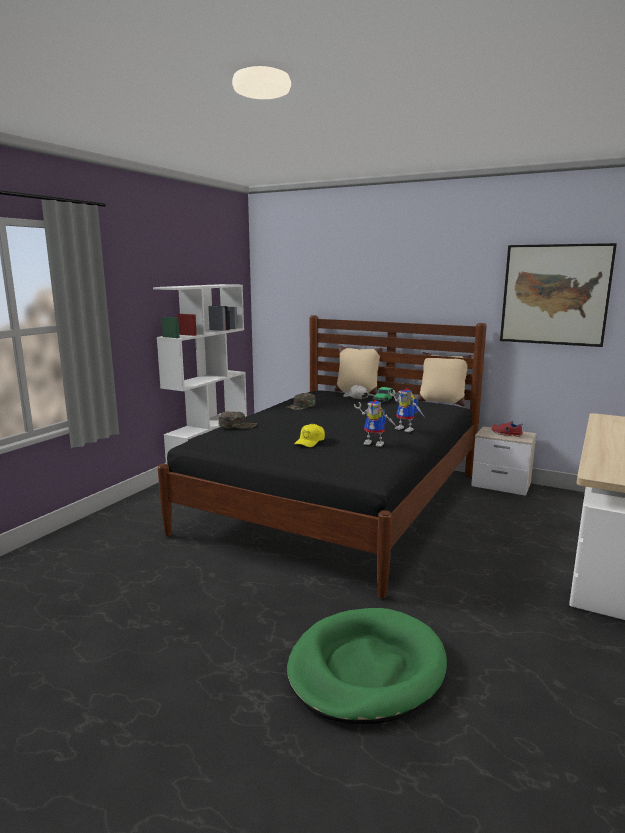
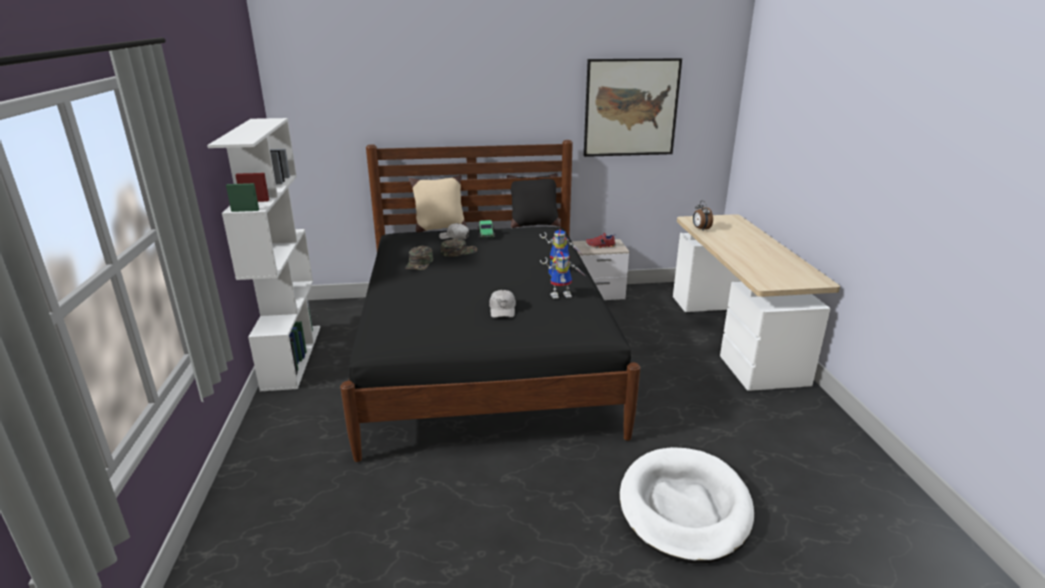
camera: 35 degrees left, 10 degrees up
(238, 425) = (394, 308): green cap -> green cap (458, 252)
(310, 442) = (502, 310): yellow cap -> white cap
(366, 669) = (684, 507): green dog bed -> white dog bed
(441, 402) = (533, 225): beige pillow -> black pillow
(600, 424) = (700, 229): none -> alarm clock

